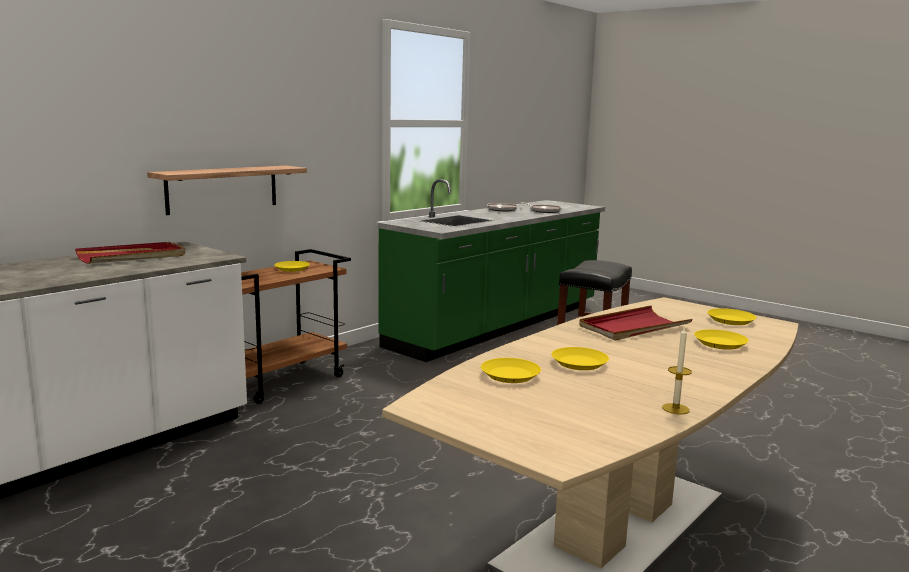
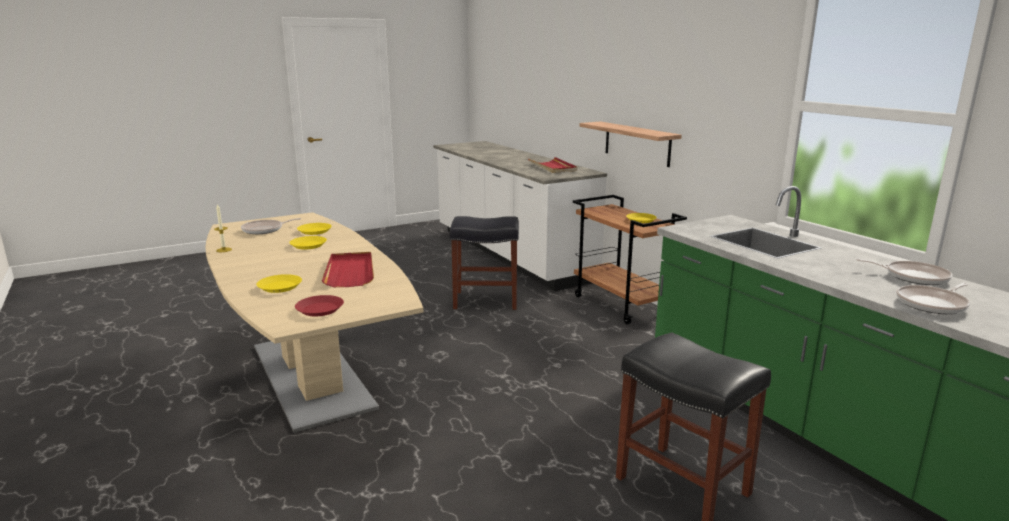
camera: 110 degrees right, 5 degrees up
(286, 457) = (487, 300): none -> black stool
(544, 412) = (265, 230): none -> frying pan
(731, 320) = (319, 310): yellow plate -> red plate

